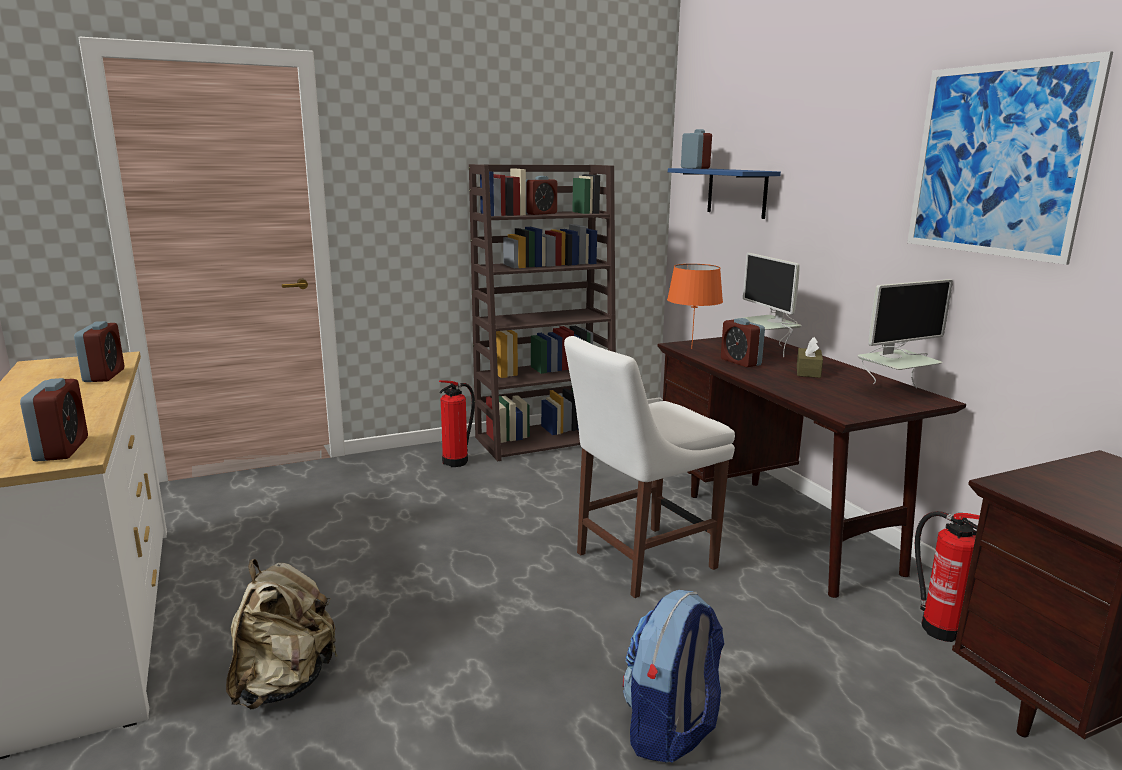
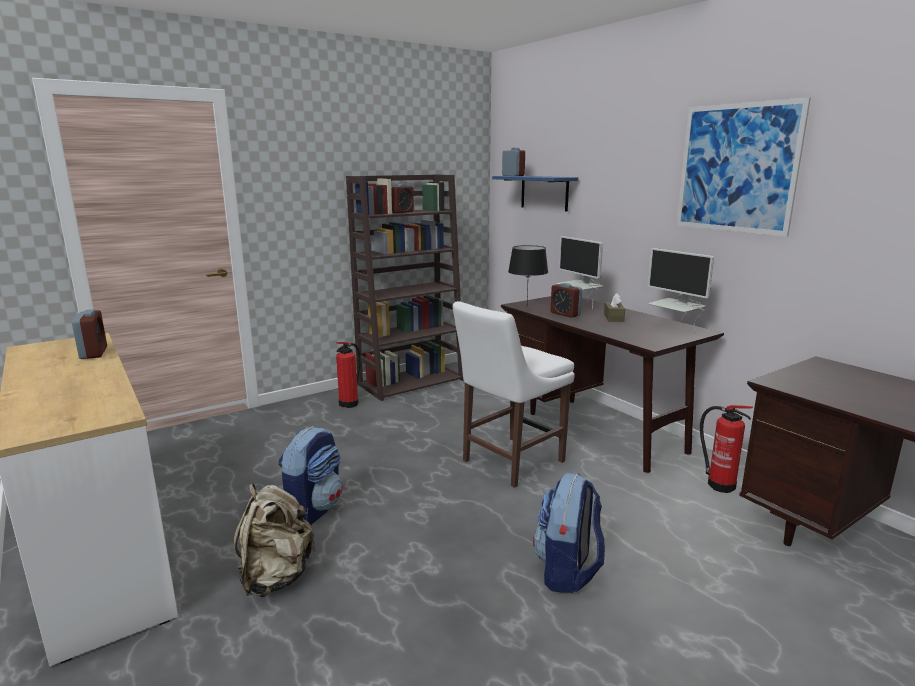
camera: 10 degrees left, 0 degrees up
(62, 449) = (103, 410): alarm clock -> none
(363, 598) = (314, 509): none -> backpack
(691, 349) = (527, 307): orange table lamp -> black table lamp
(893, 392) = (675, 328): monitor -> monitor turned 90 degrees clockwise

